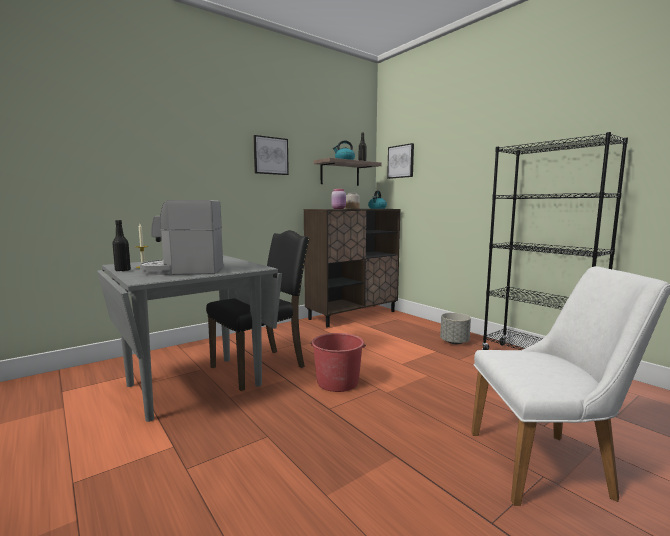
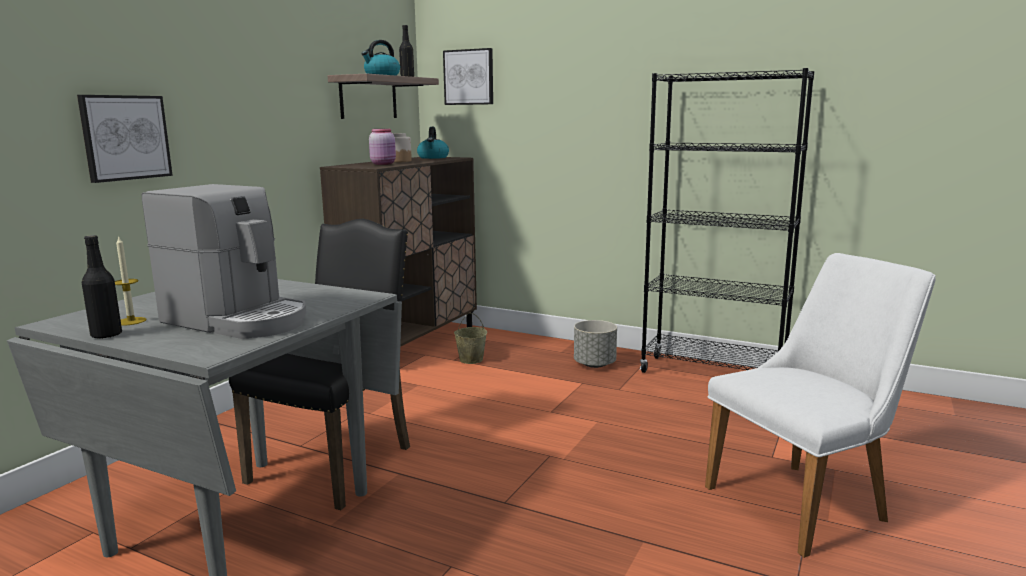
camera: 25 degrees left, 5 degrees up
(183, 271) = (238, 320): coffee machine -> coffee machine turned 120 degrees counterclockwise
(270, 156) = (259, 70): picture -> picture (125, 137)
(337, 382) = (482, 459): red bucket -> none
(378, 328) = (471, 359): none -> beige bucket

